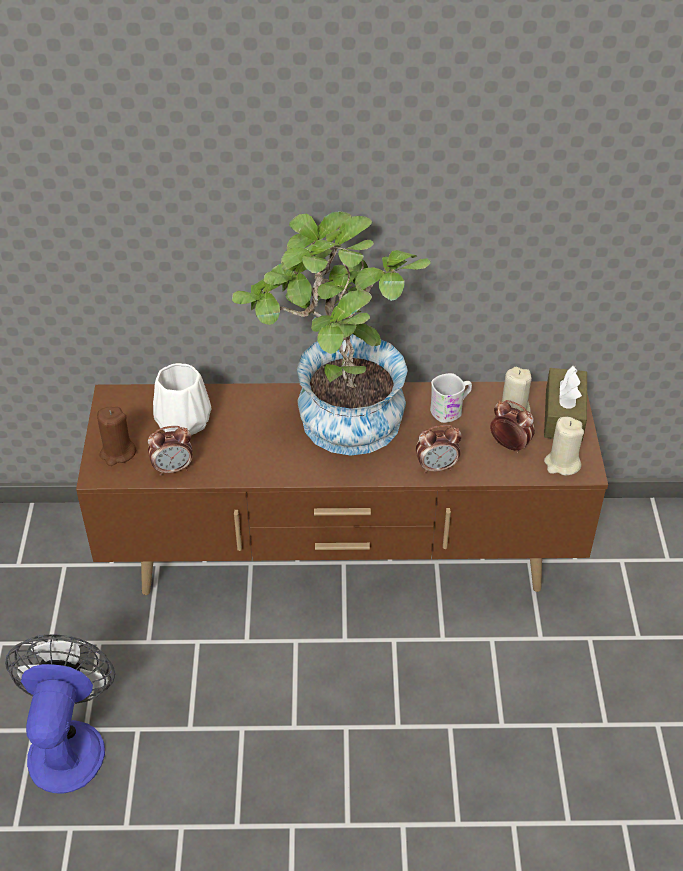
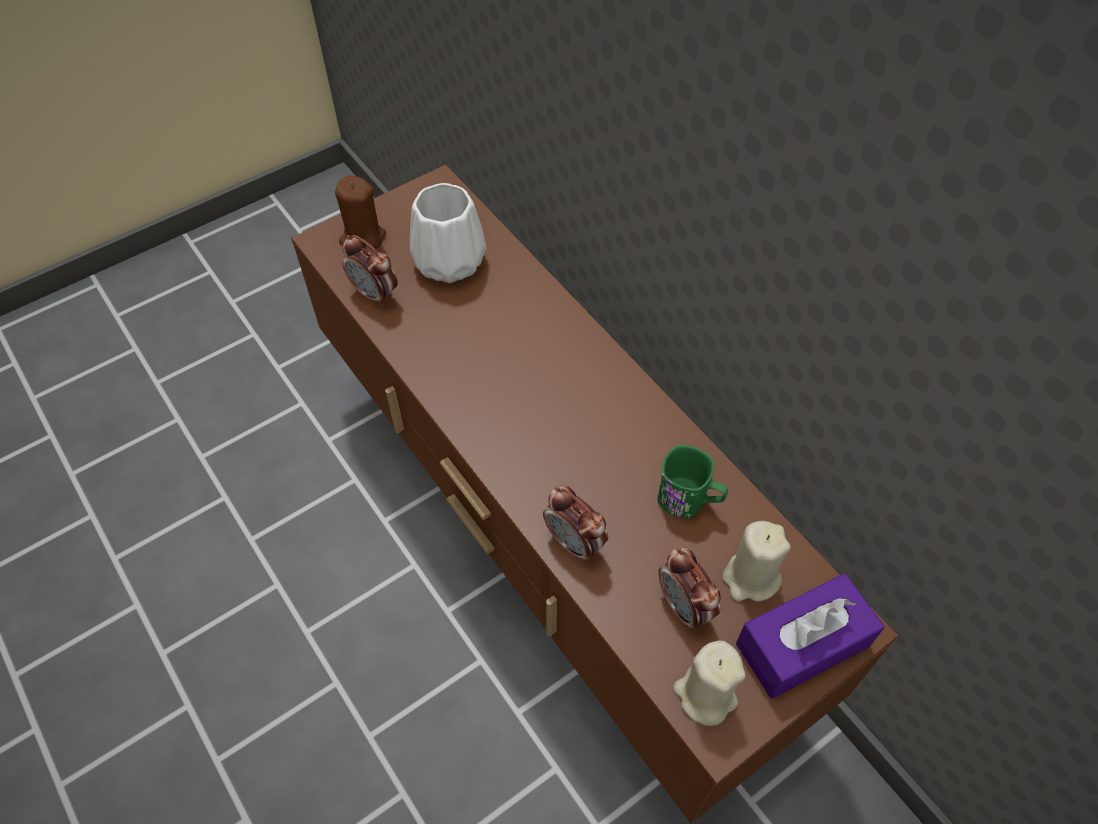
camera: 55 degrees right, 10 degrees up
(68, 742) = (179, 453): fan -> none
(337, 425) = (559, 398): potted plant -> none
(450, 410) = (689, 501): white mug -> green mug
(509, 445) = (684, 606): alarm clock -> alarm clock turned 150 degrees clockwise
(563, 415) = (802, 645): brown tissue box -> purple tissue box

